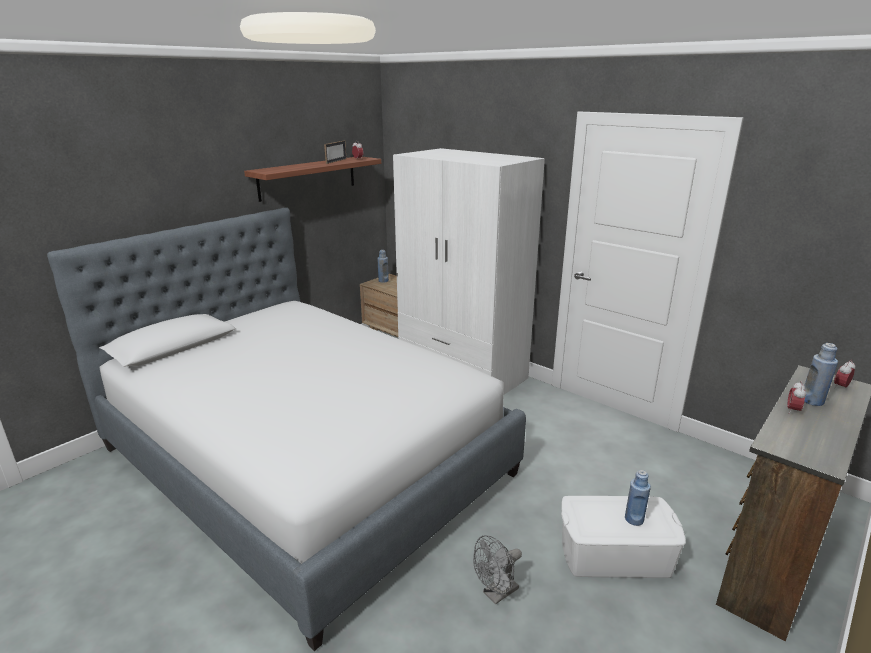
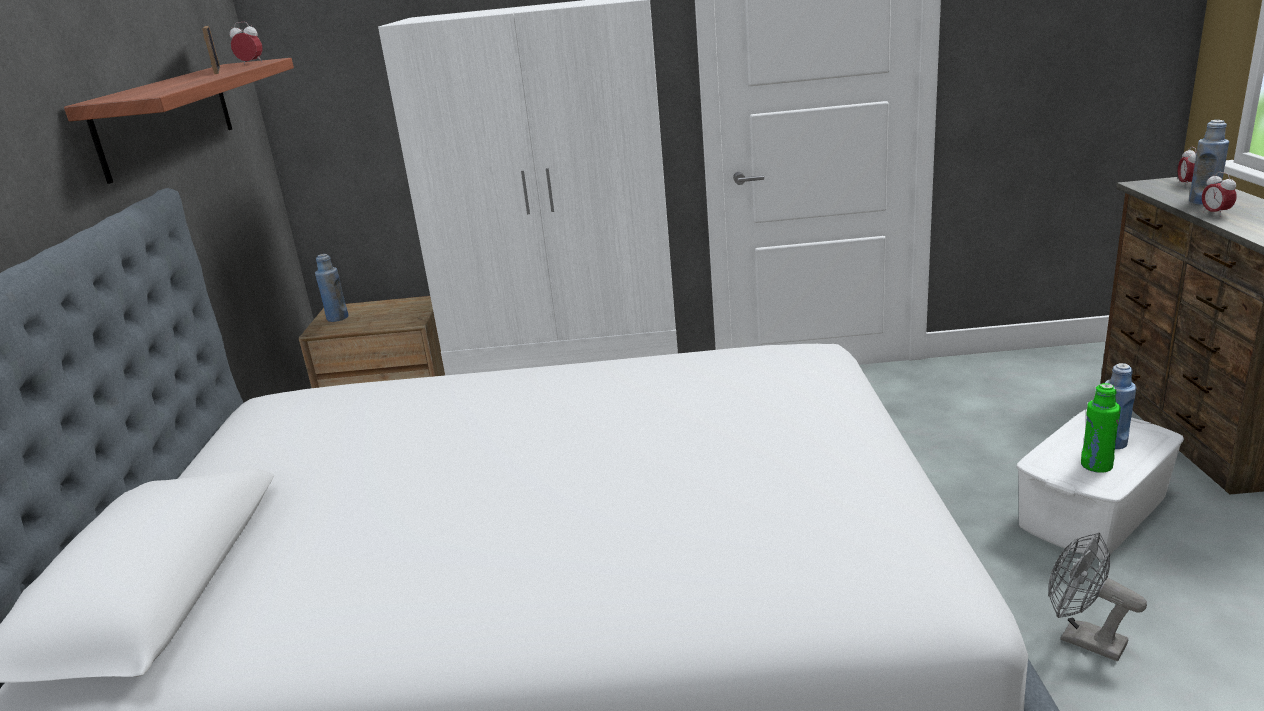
camera: 40 degrees left, 0 degrees up
(496, 594) = (1082, 639): grey fan -> grey fan turned 120 degrees clockwise
(601, 522) = (1096, 465): none -> green bottle

